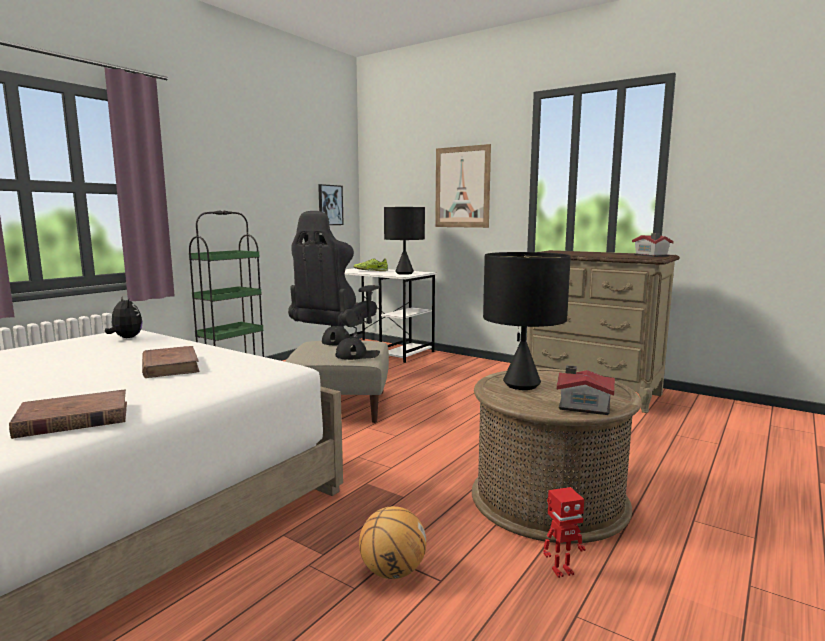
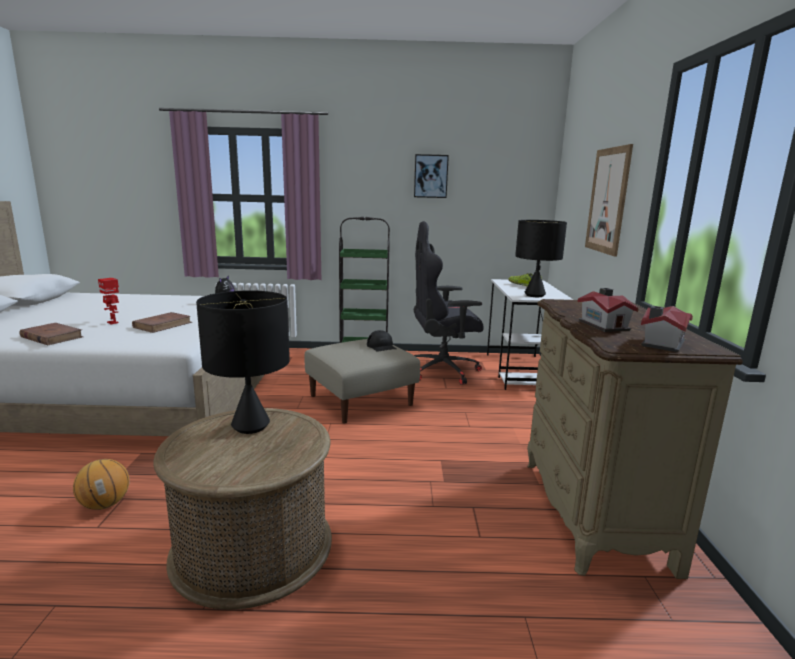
camera: 55 degrees right, 5 degrees up
(330, 205) = (507, 212): picture -> picture (430, 176)
(357, 355) = (350, 360): black cap -> none
(561, 571) = (122, 583): toy robot -> toy robot (113, 322)
(582, 406) = (195, 463): toy house -> toy house (604, 325)

